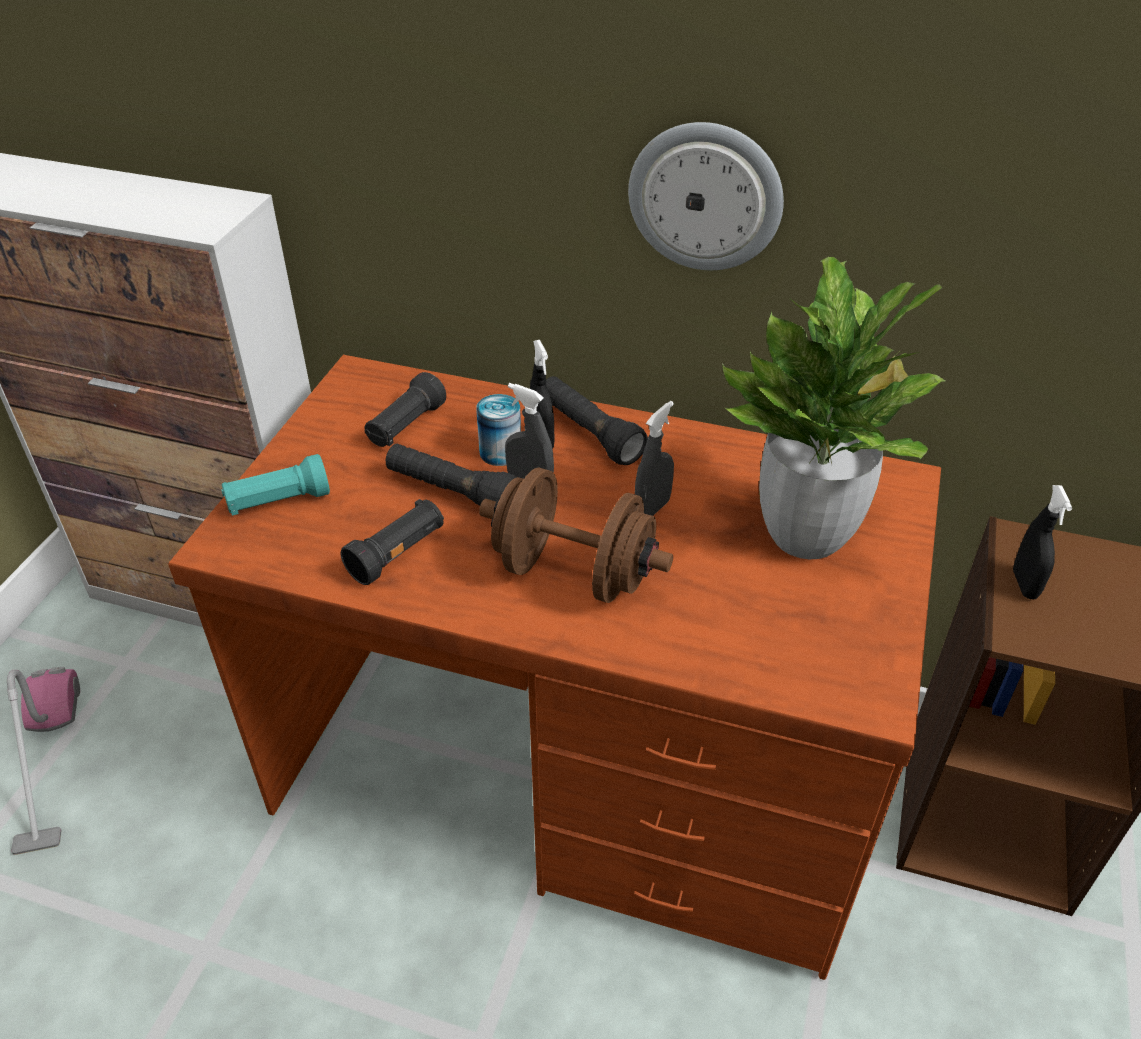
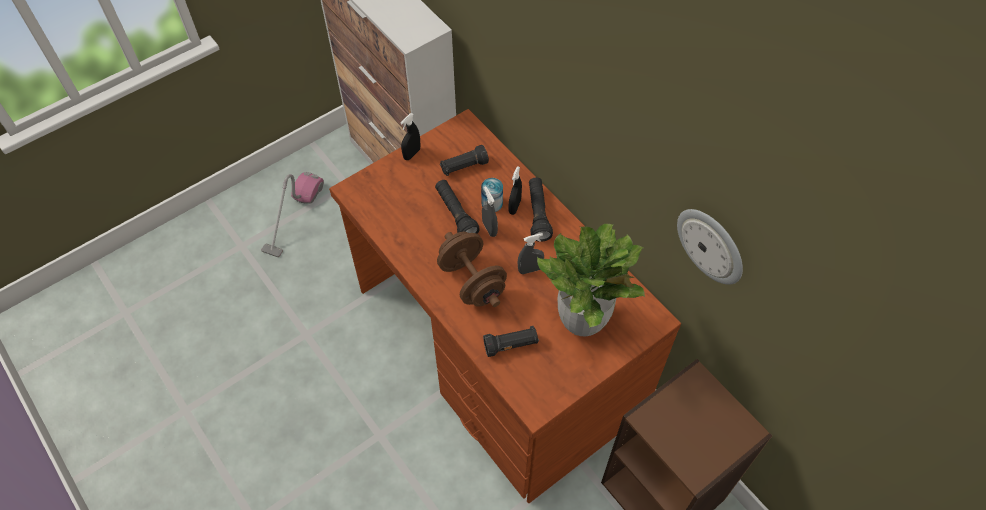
camera: 35 degrees right, 15 degrees up
(278, 501) = (386, 180): turquoise flashlight -> none
(398, 554) = (413, 233): black flashlight -> black flashlight (511, 345)
(705, 196) = (607, 147): wall clock -> wall clock (711, 245)
(1024, 584) = (674, 399): black spray bottle -> black spray bottle (412, 154)

